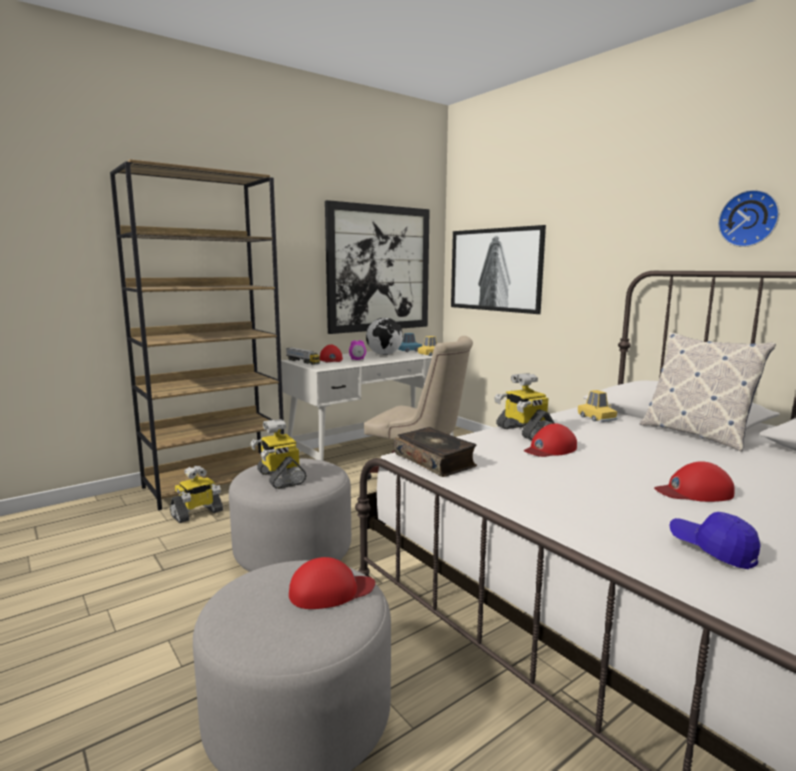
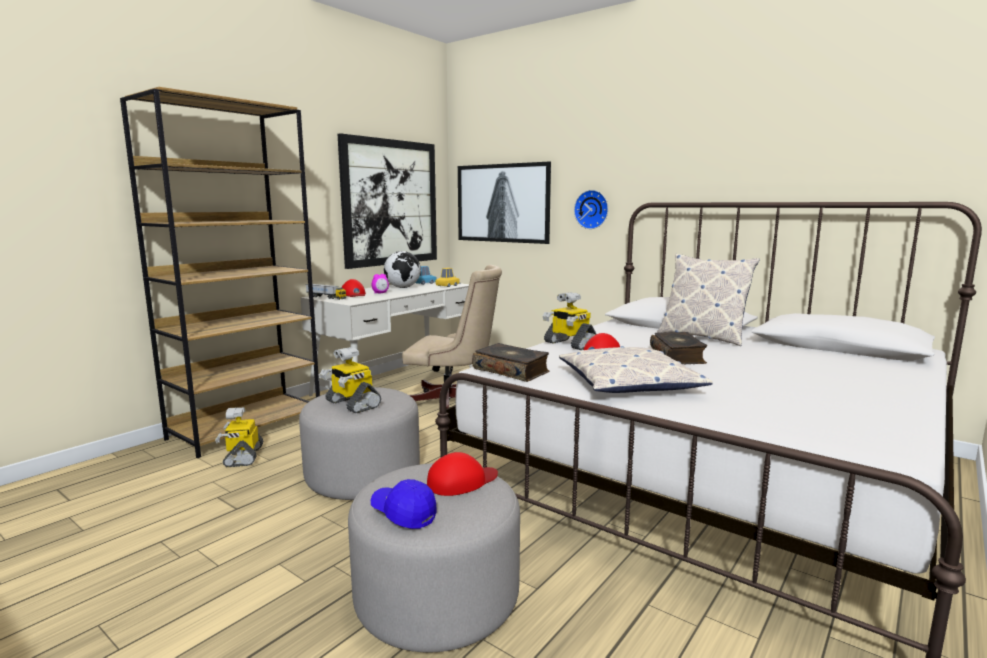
camera: 15 degrees left, 0 degrees up
(197, 514) = (243, 456): toy robot -> toy robot turned 135 degrees clockwise
(563, 492) = (629, 383): none -> pillow
(596, 418) = (621, 330): yellow toy car -> none
(648, 459) = (678, 356): none -> book
(694, 492) = (722, 375): red cap -> none
(712, 550) = (752, 408): blue cap -> blue cap (403, 514)
(749, 219) = (725, 159): wall clock -> wall clock (592, 209)

